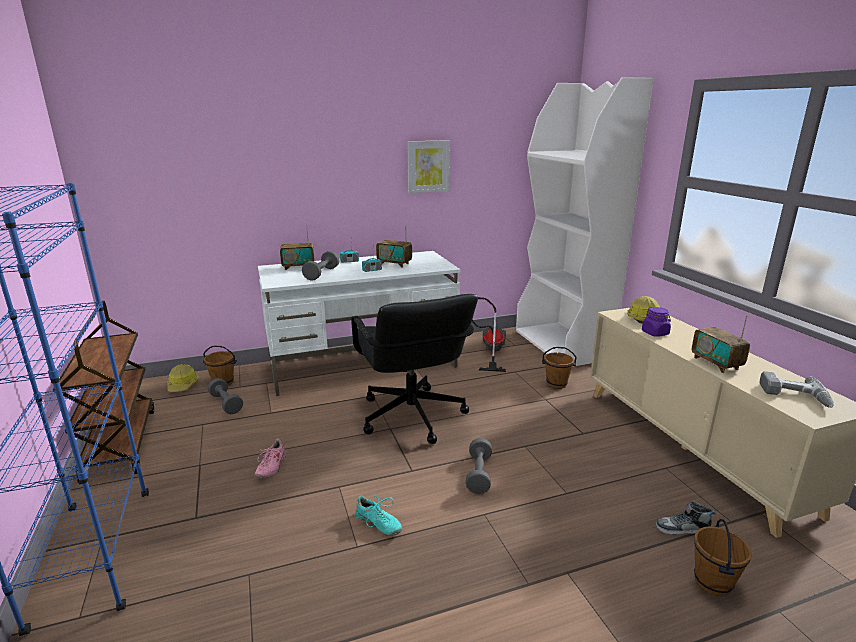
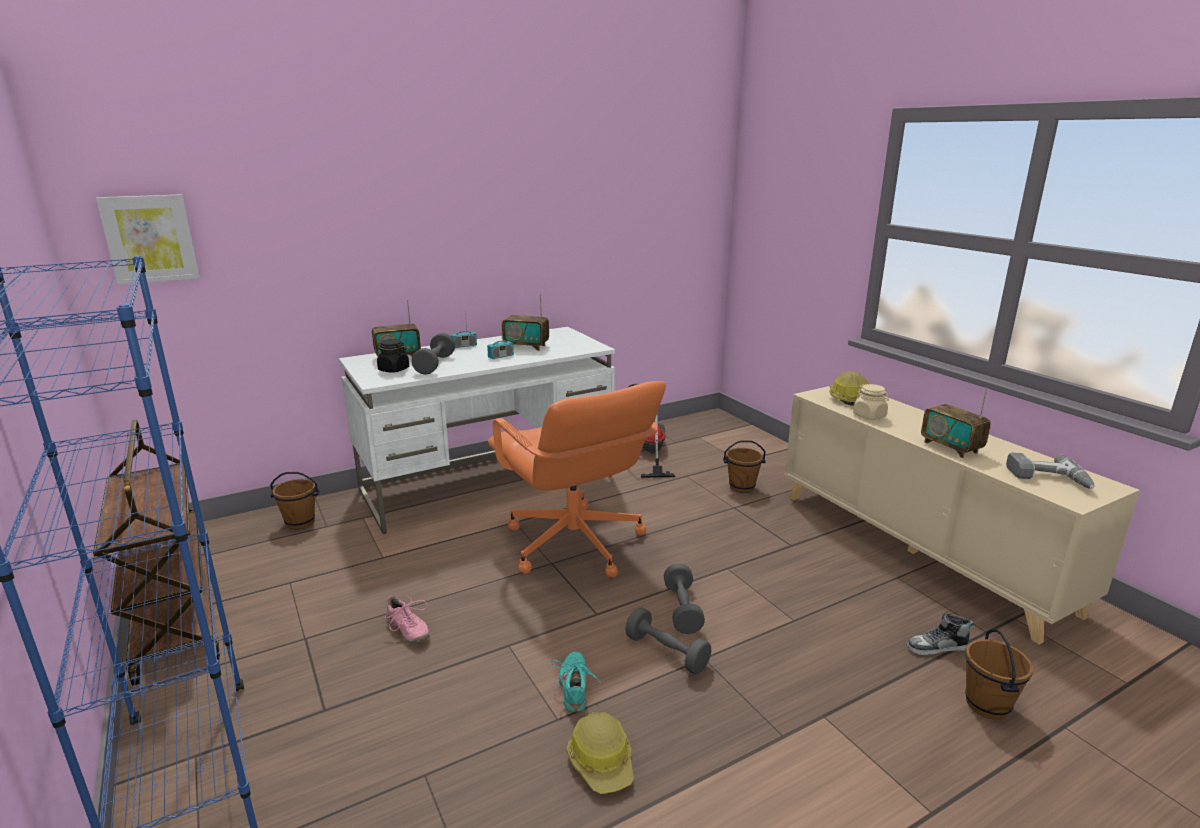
camera: 10 degrees left, 0 degrees up
(183, 385) = (242, 531): hard hat -> hard hat (602, 762)
(226, 404) = (314, 551): grey dumbbell -> grey dumbbell (666, 652)
(271, 467) = (407, 630): pink shoe -> pink shoe turned 45 degrees counterclockwise
(291, 276) = (393, 369): none -> black jar
(378, 524) = (575, 687): turquoise shoe -> turquoise shoe turned 120 degrees counterclockwise
(411, 416) = (574, 544): black office chair -> orange office chair
(428, 166) = (558, 217): picture -> picture (150, 239)
(562, 345) = (734, 438): white bookcase -> none
(655, 333) = (869, 416): purple jar -> beige jar

